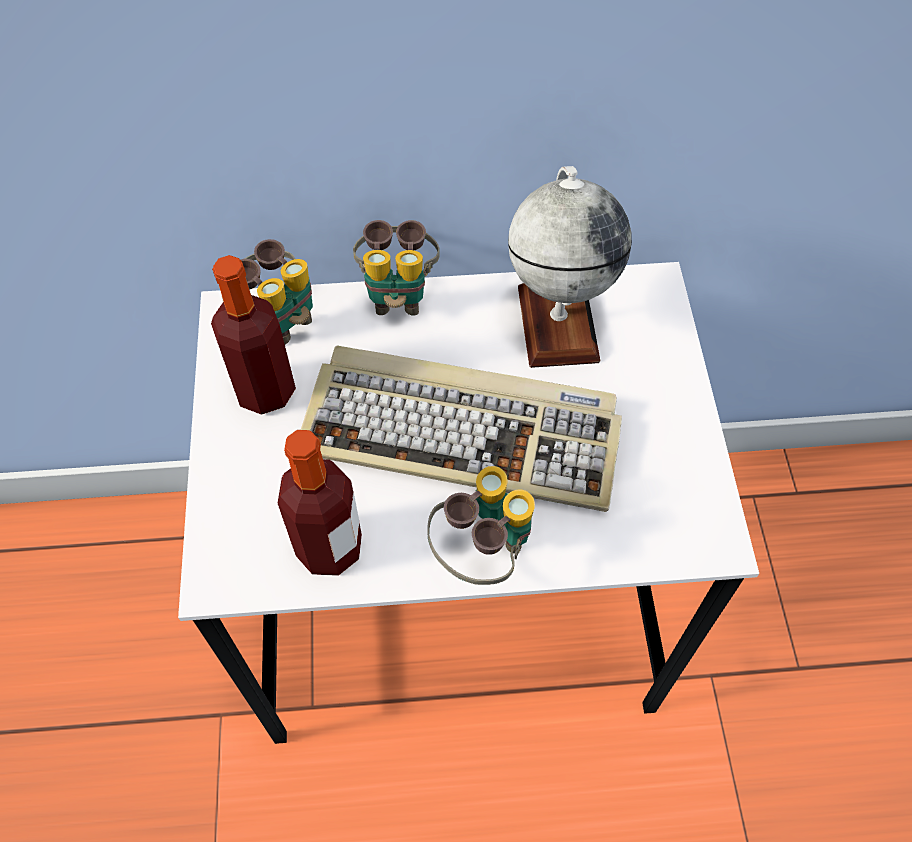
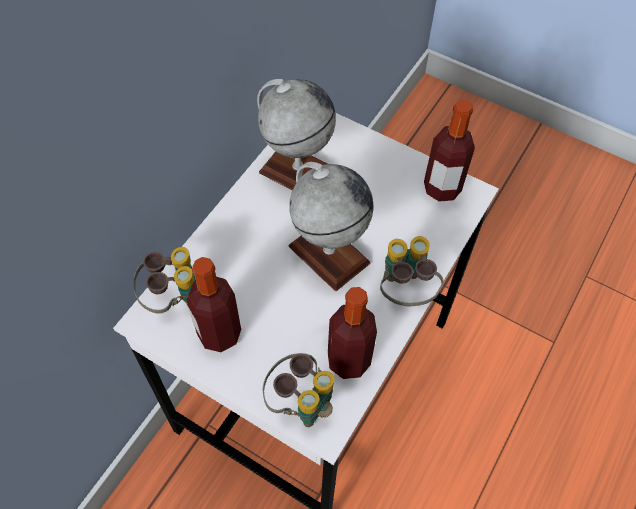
camera: 55 degrees left, 0 degrees up
(398, 293) = (211, 229): binoculars -> binoculars (301, 402)
(464, 431) = (328, 254): keyboard -> globe
(688, 499) = (442, 188): none -> bottle

